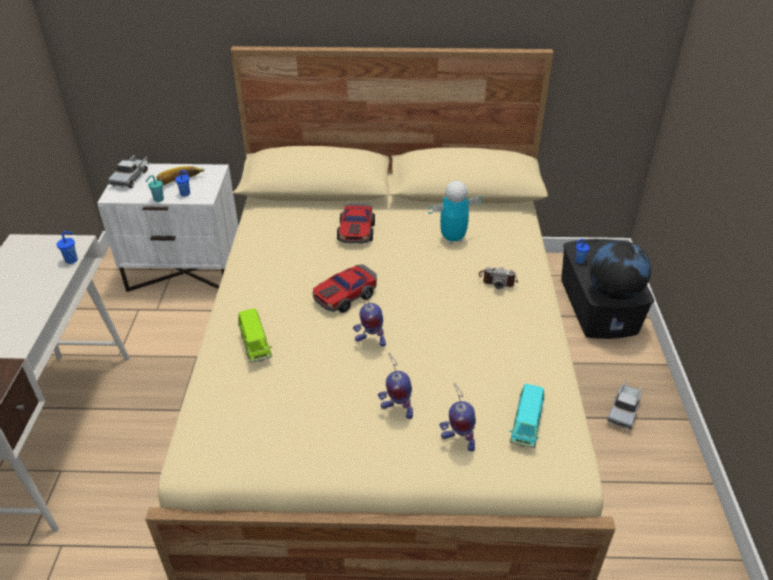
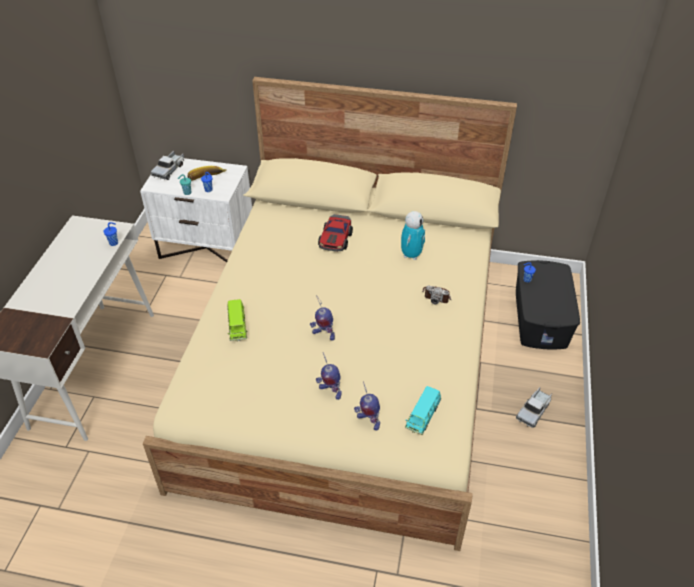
camera: 10 degrees right, 5 degrees up
(345, 296) = (313, 295): toy car -> none
(452, 239) = (411, 255): toy robot -> toy robot turned 120 degrees clockwise
(614, 292) = (547, 312): globe -> none

